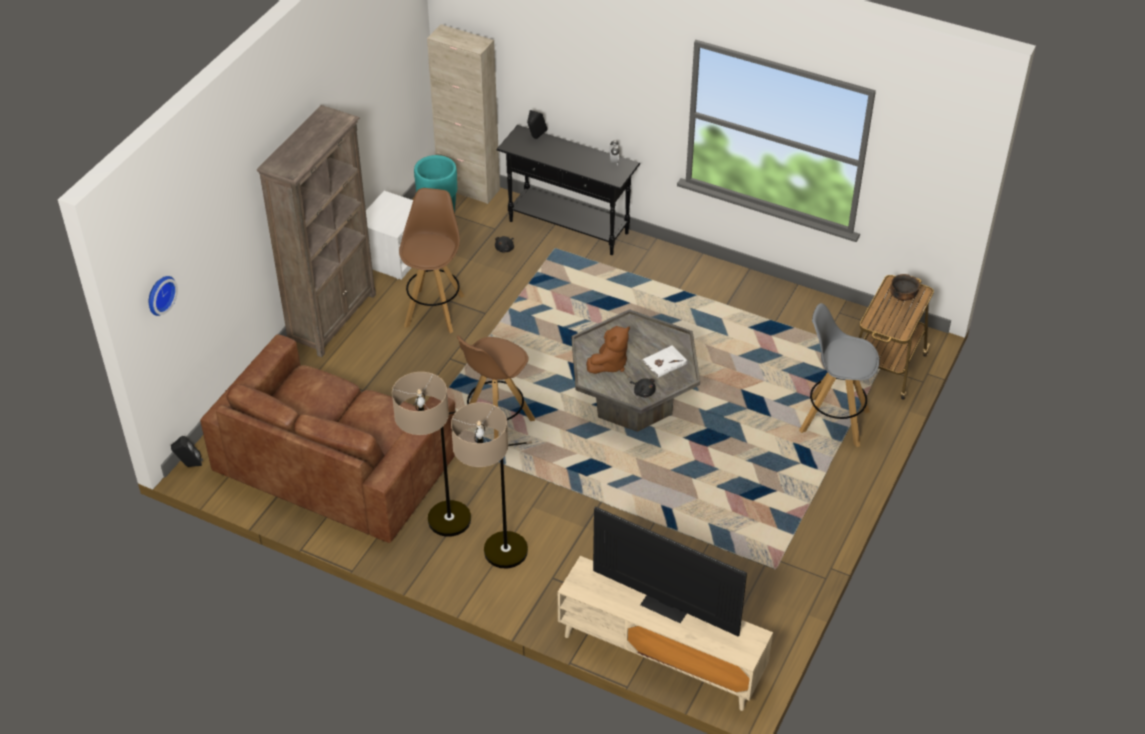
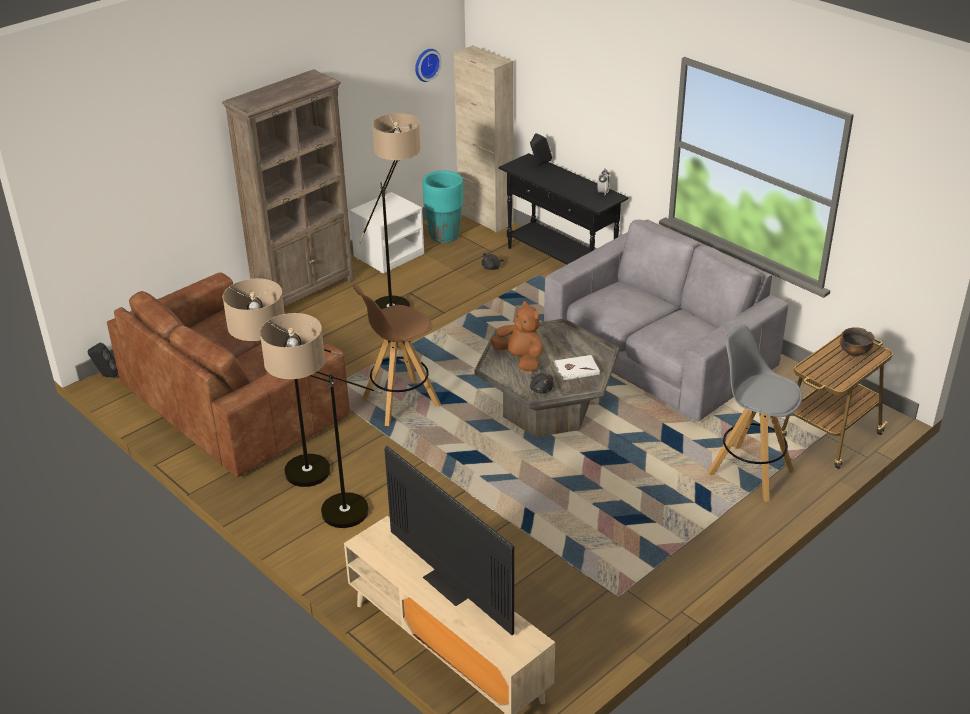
camera: 20 degrees right, 10 degrees down
(159, 294) = (83, 184): wall clock -> wall clock (426, 64)
(435, 310) = (399, 301): brown stool -> floor lamp
(609, 364) = (520, 359): brown plush toy -> brown plush toy turned 105 degrees counterclockwise
(707, 315) = (660, 354): none -> grey sofa

